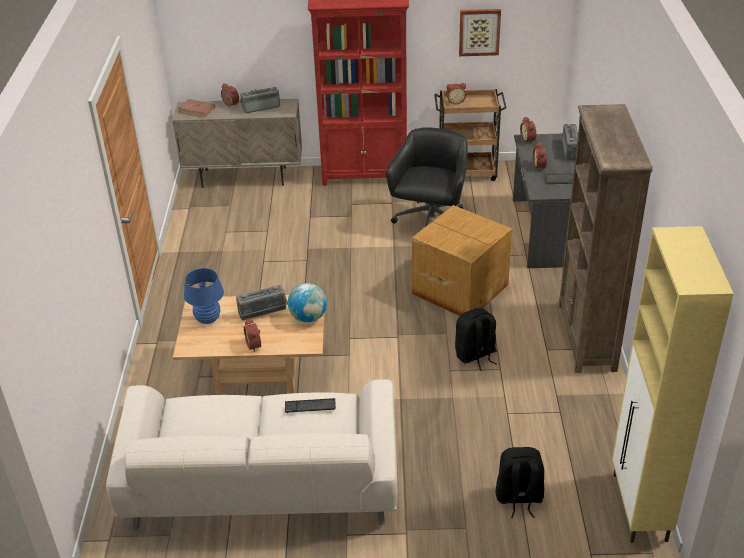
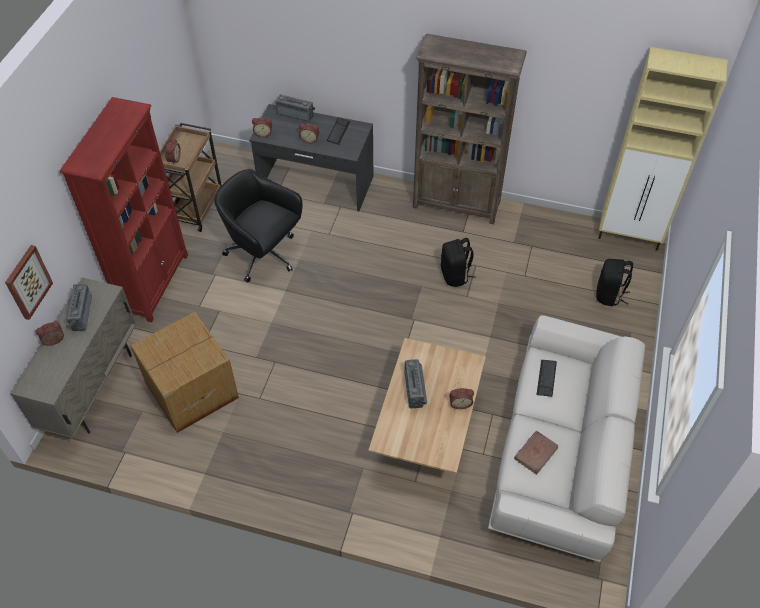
camera: 75 degrees left, 15 degrees up
(197, 110) = (46, 375): brown book -> brown book (536, 453)
(208, 319) = (409, 435): blue table lamp -> none
(308, 317) = (434, 356): globe -> none
(459, 288) = (366, 261): cardboard box -> cardboard box (190, 390)
(479, 32) = (152, 87): picture -> picture (27, 282)

